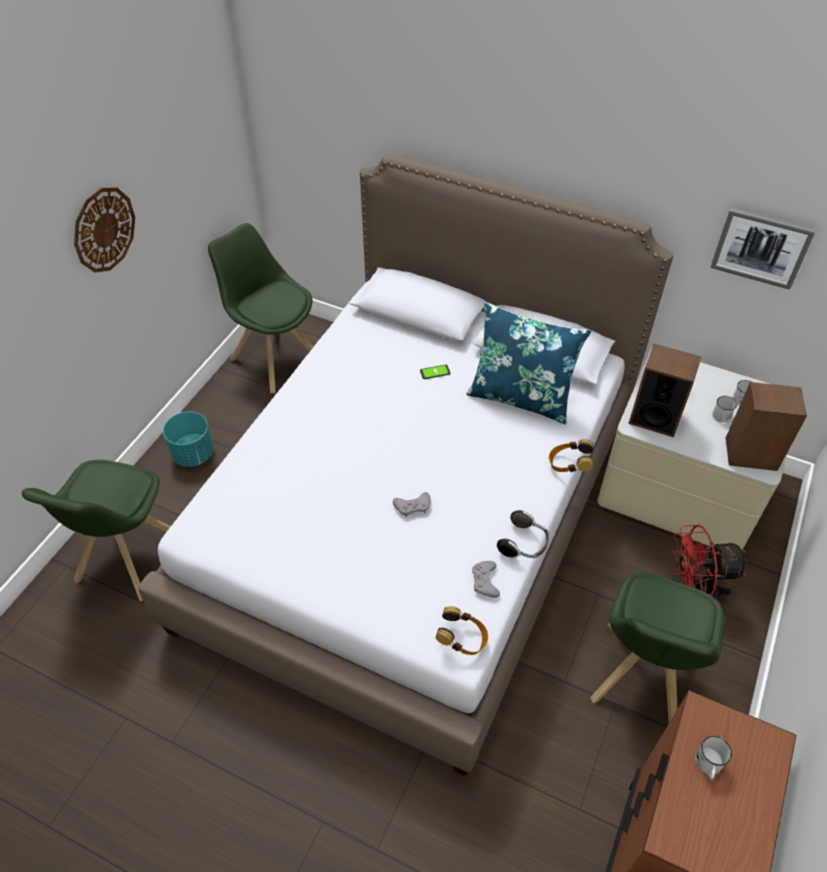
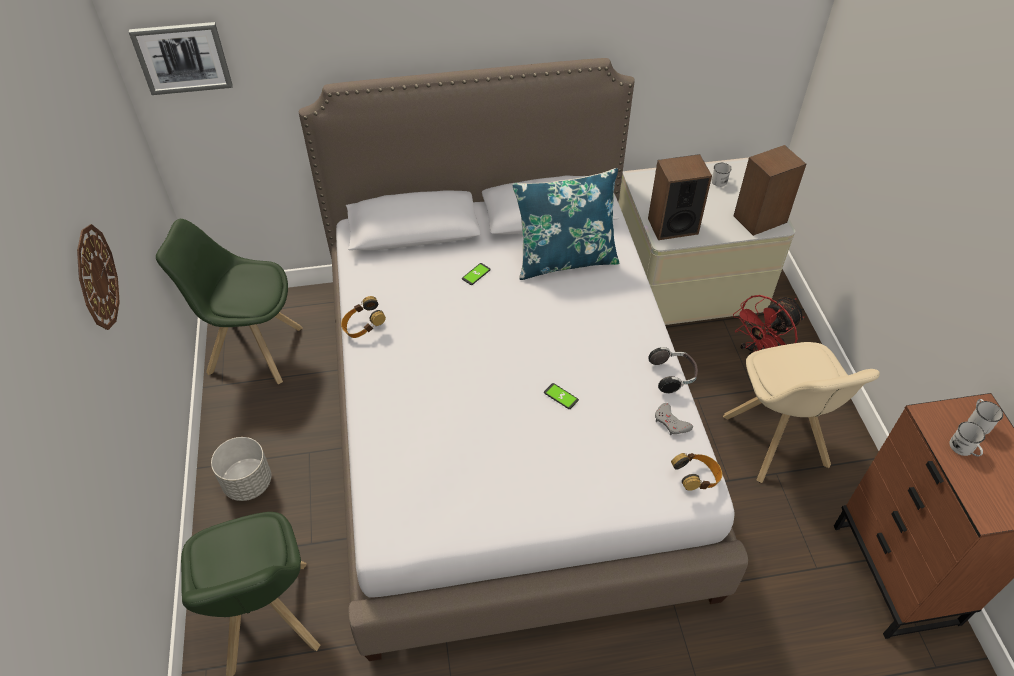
camera: 35 degrees left, 0 degrees up
(193, 454) = (248, 483): turquoise planter -> grey planter
(413, 506) = (561, 396): grey game controller -> phone
(568, 465) = (649, 295): headphones -> headphones (363, 327)
(641, 676) = (776, 441): green chair -> beige chair
(722, 414) = (716, 198): white mug -> white mug (977, 422)
(761, 247) = (700, 43): picture -> picture (182, 58)

